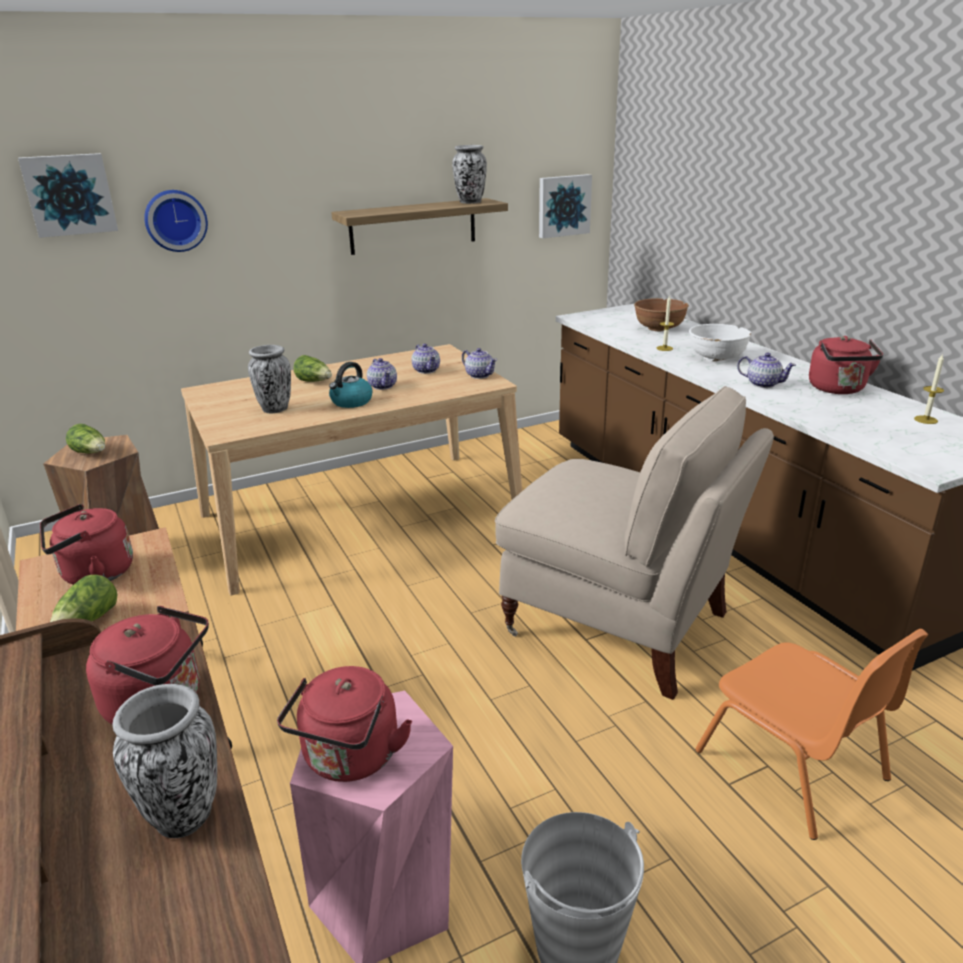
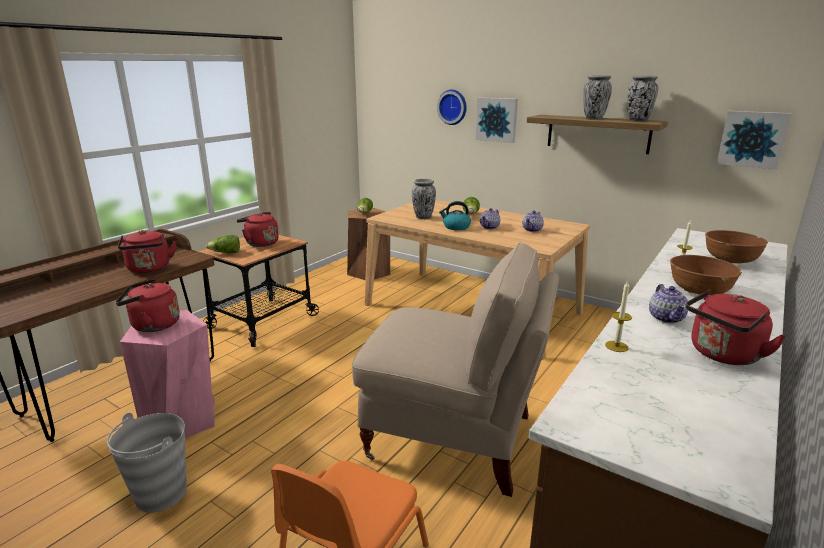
camera: 60 degrees right, 5 degrees down
(69, 195) = (411, 87): picture -> picture (497, 119)
(184, 815) = (82, 291): vase -> vase (593, 118)
(479, 375) = (549, 242): teapot -> none
(620, 625) = (453, 437): beige chair -> beige chair turned 75 degrees counterclockwise
(716, 358) = (699, 291): white bowl -> brown bowl
(926, 420) = (716, 414): candle -> candle (616, 346)

